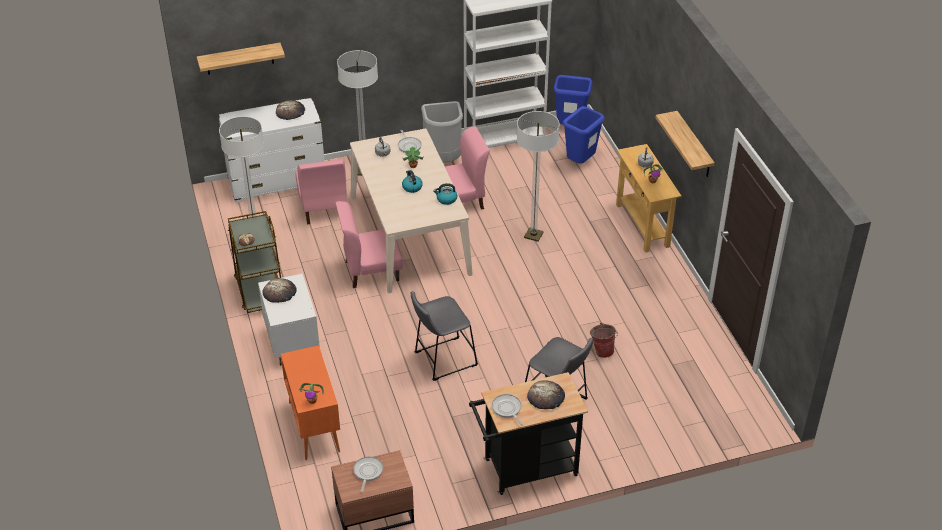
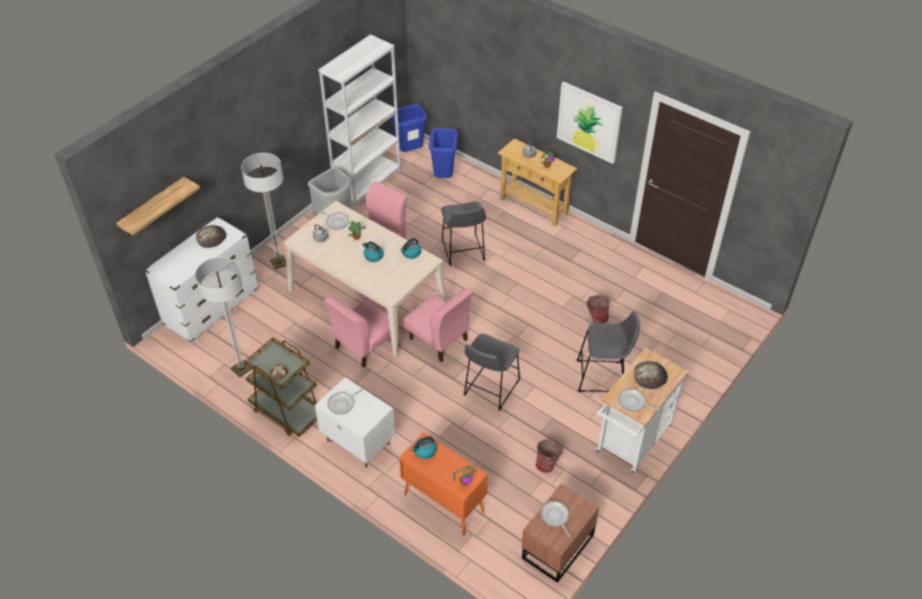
camera: 35 degrees left, 5 degrees up
(280, 292) = (342, 404): bread -> frying pan
(304, 360) = (424, 451): none -> kettle
(323, 207) = (273, 311): pink chair -> pink chair (438, 339)
(432, 446) = (548, 464): none -> bucket
(525, 470) = (631, 443): black cart -> white cart
(533, 235) = (463, 252): floor lamp -> grey stool
(694, 145) = (589, 122): shelf -> picture

